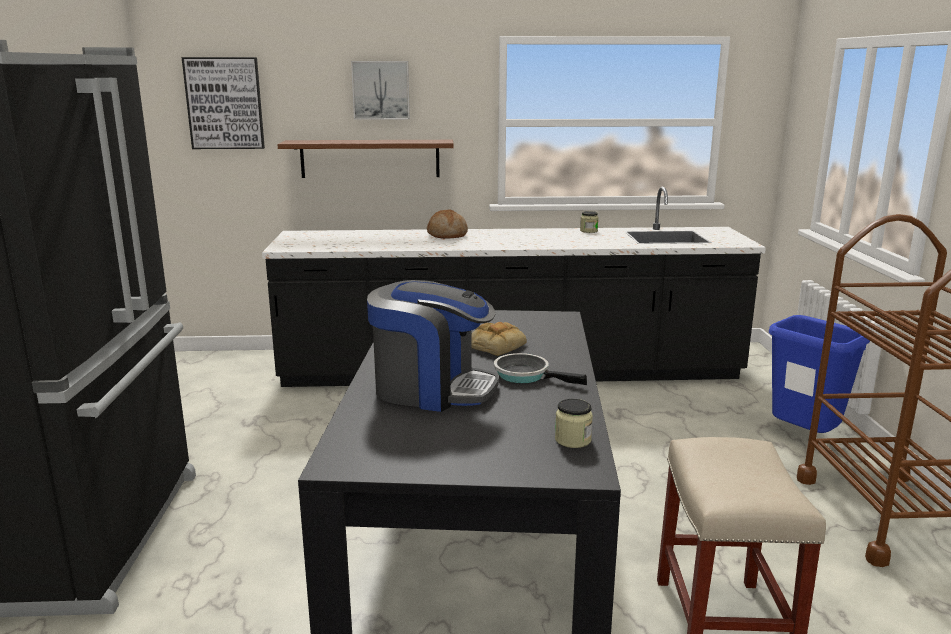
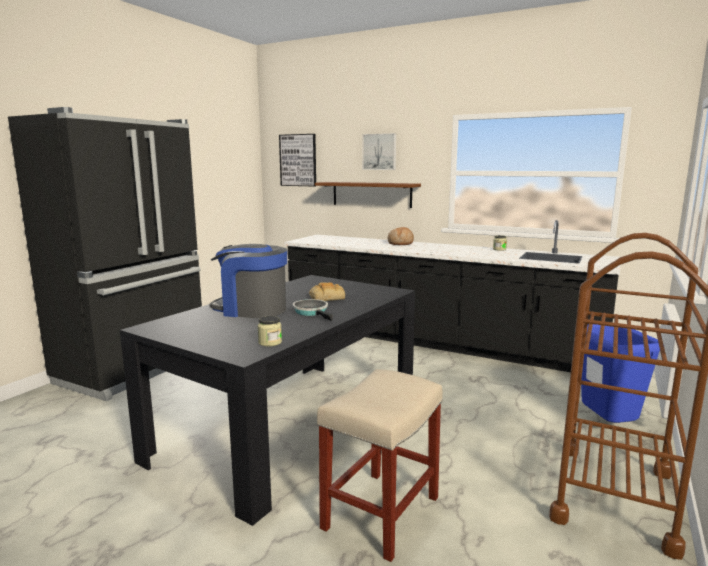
camera: 30 degrees right, 5 degrees down
(432, 389) = (251, 309): coffee machine -> coffee machine turned 150 degrees clockwise

